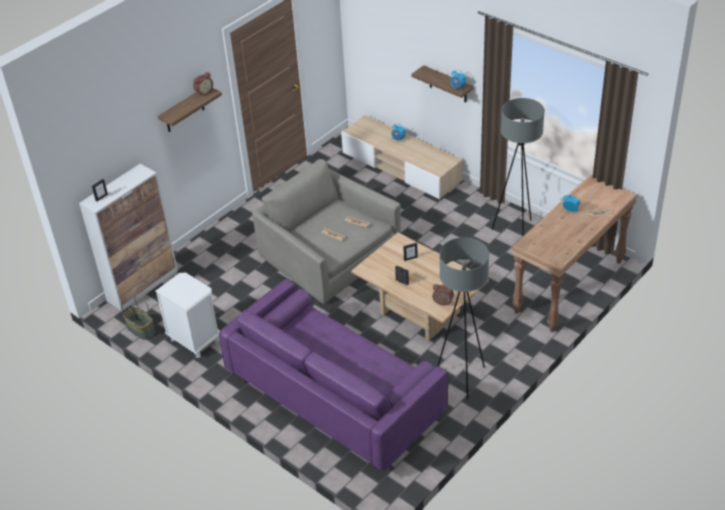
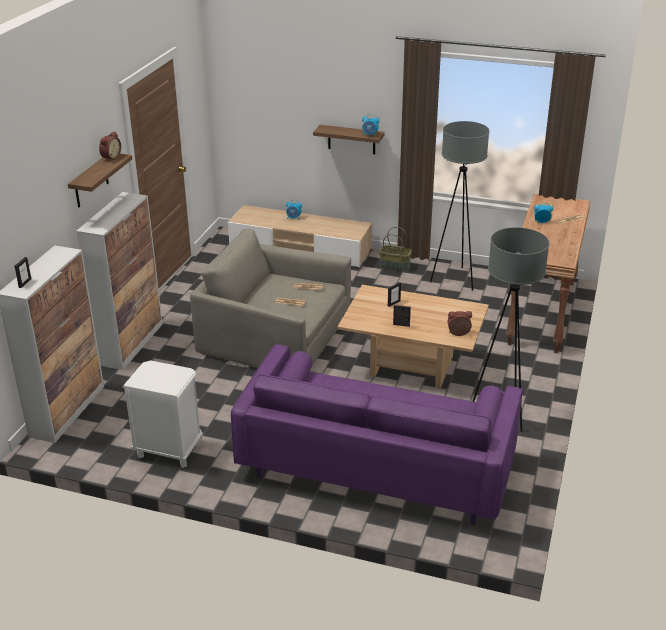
camera: 25 degrees left, 10 degrees down
(141, 329) = (92, 455): basket -> basket (395, 266)
(217, 234) = (131, 343): none -> cabinet

